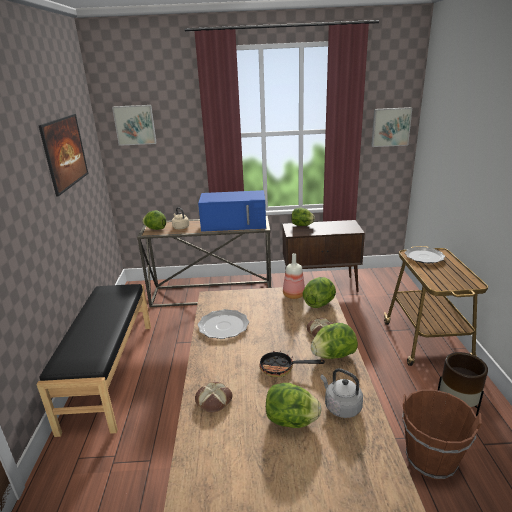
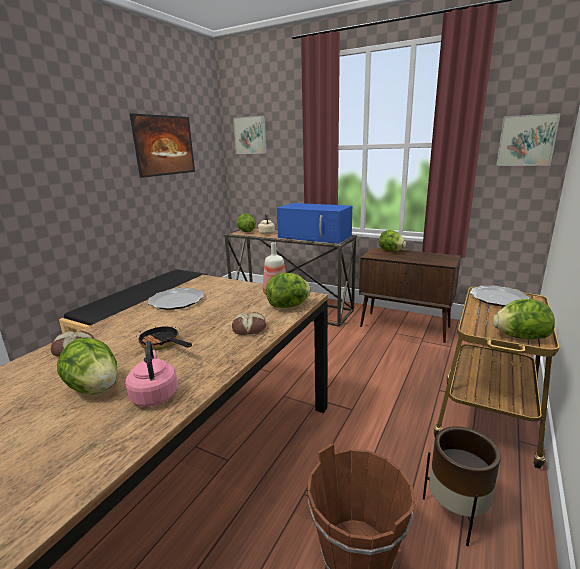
camera: 30 degrees right, 5 degrees down
(333, 355) = (225, 350): lettuce -> lettuce (520, 337)
(341, 406) = (154, 395): grey kettle -> pink kettle

